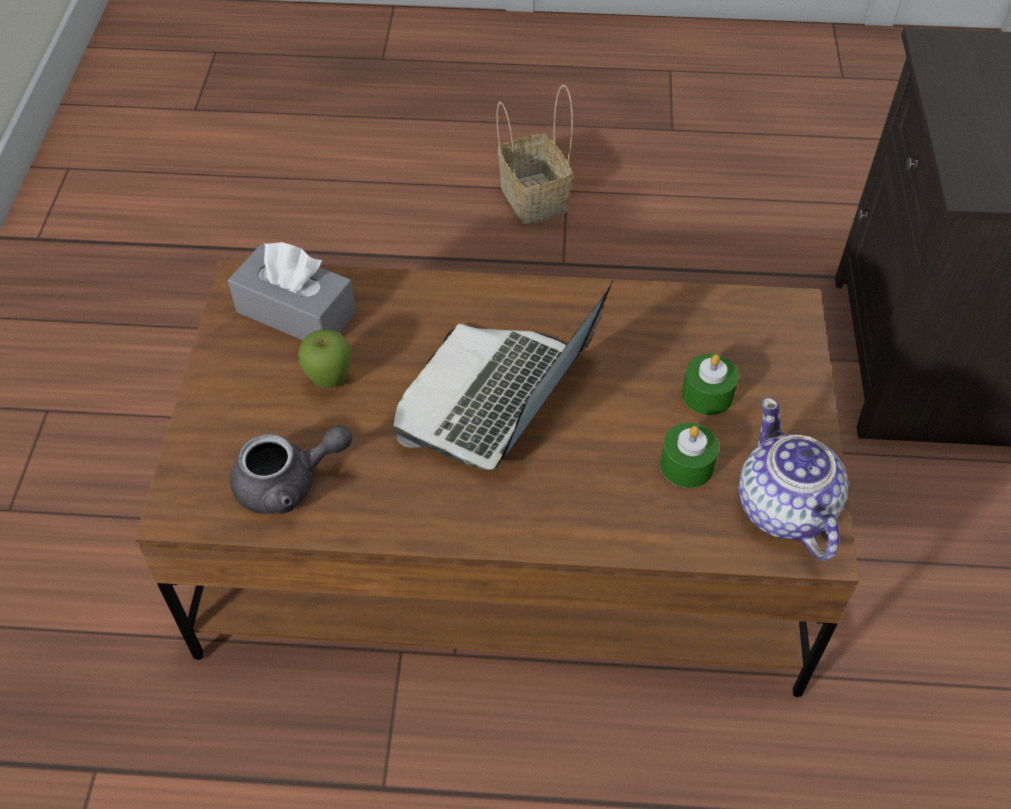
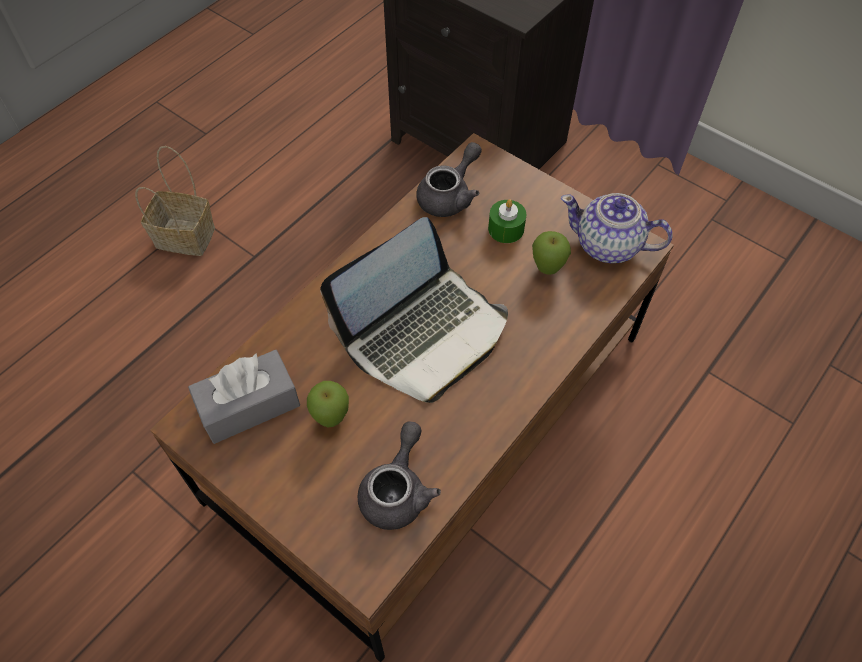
camera: 55 degrees left, 5 degrees up
(495, 399) = (424, 333): laptop -> laptop turned 105 degrees counterclockwise
(687, 465) = (547, 269): green candle -> apple
(703, 319) = (450, 196): none -> grey teapot

